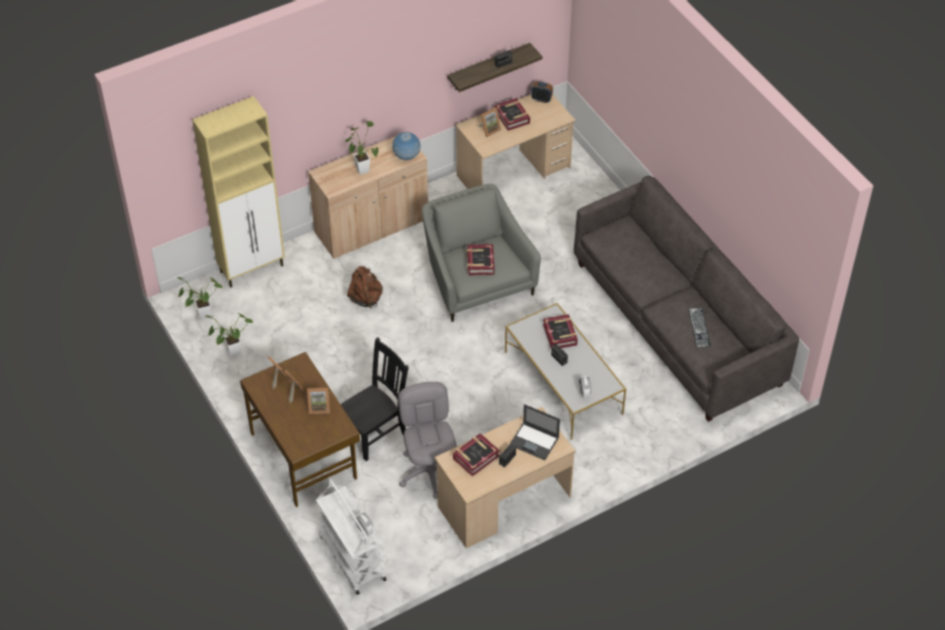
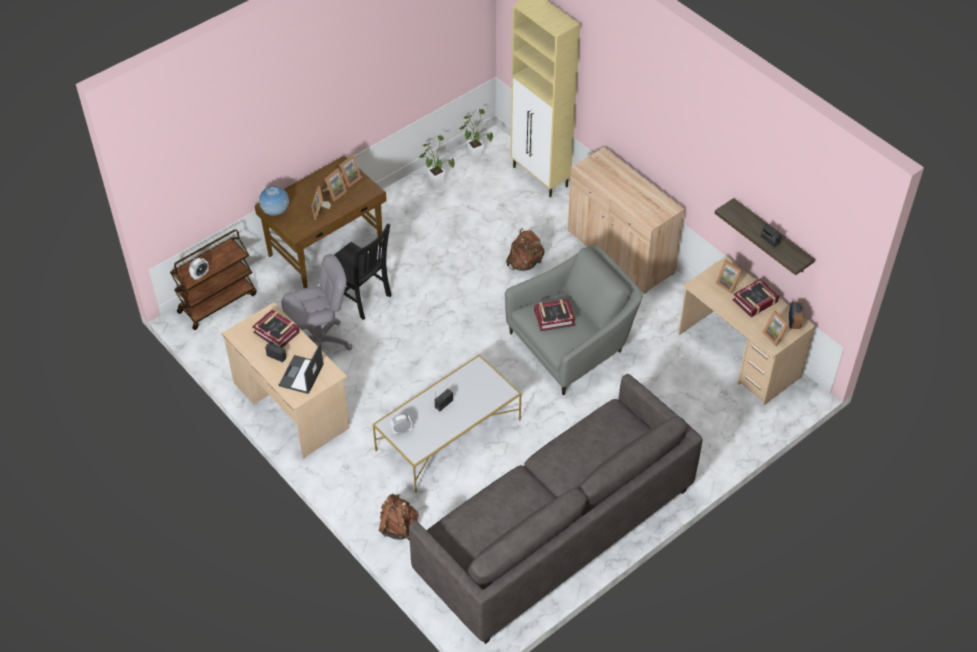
camera: 80 degrees right, 0 degrees up
(351, 557) = (217, 302): white cart -> brown cart
(361, 168) = (620, 184): potted plant -> none
(406, 157) = (647, 215): globe -> globe (275, 212)
(553, 113) = (775, 336): none -> picture frame
(560, 334) = (477, 401): book -> none
(659, 431) = (398, 527): none -> brown backpack
(699, 327) = (498, 515): keyboard -> none

